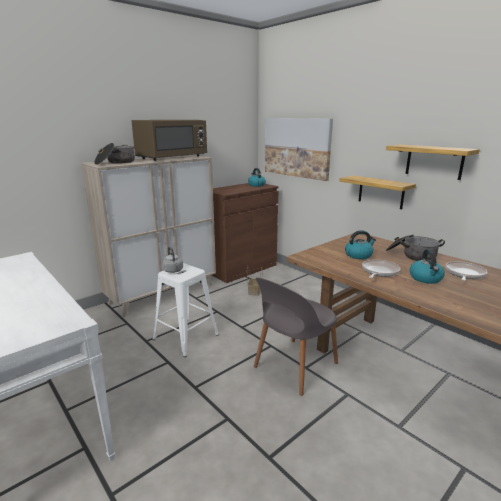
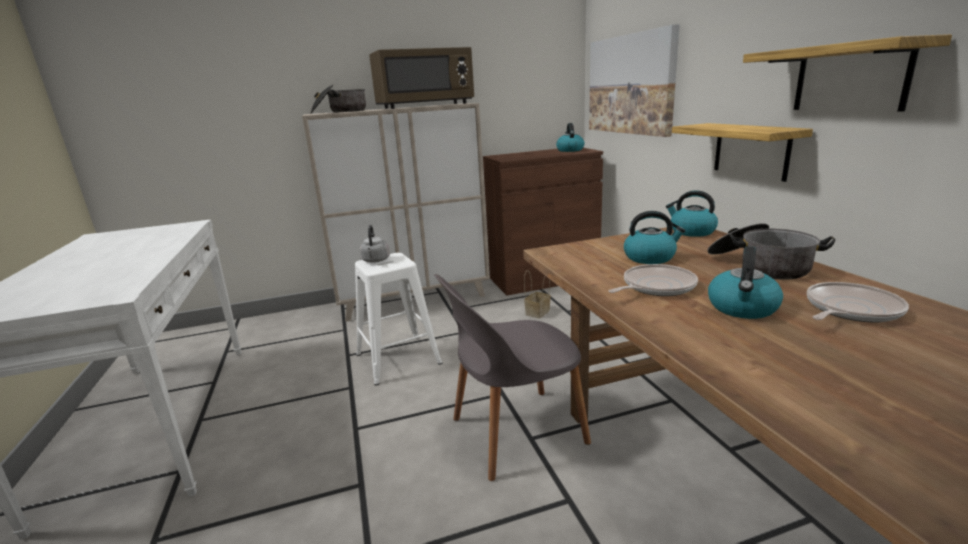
camera: 25 degrees right, 0 degrees up
(361, 237) = (691, 231): none -> kettle

